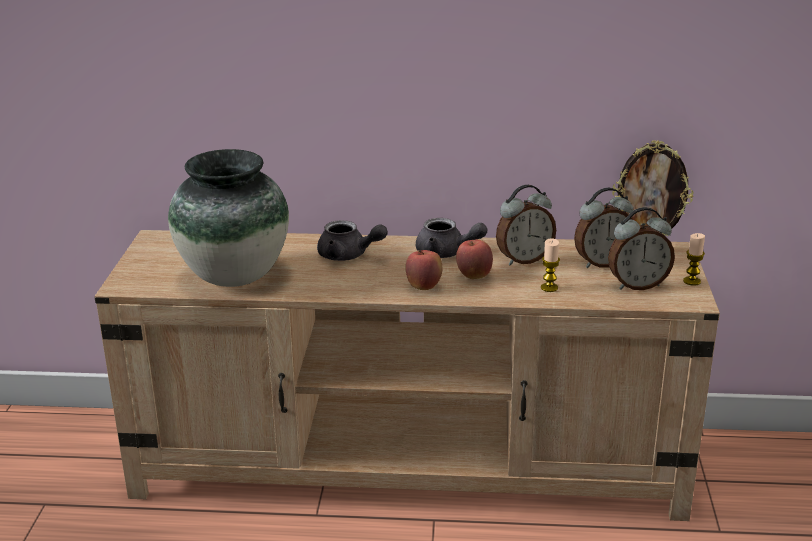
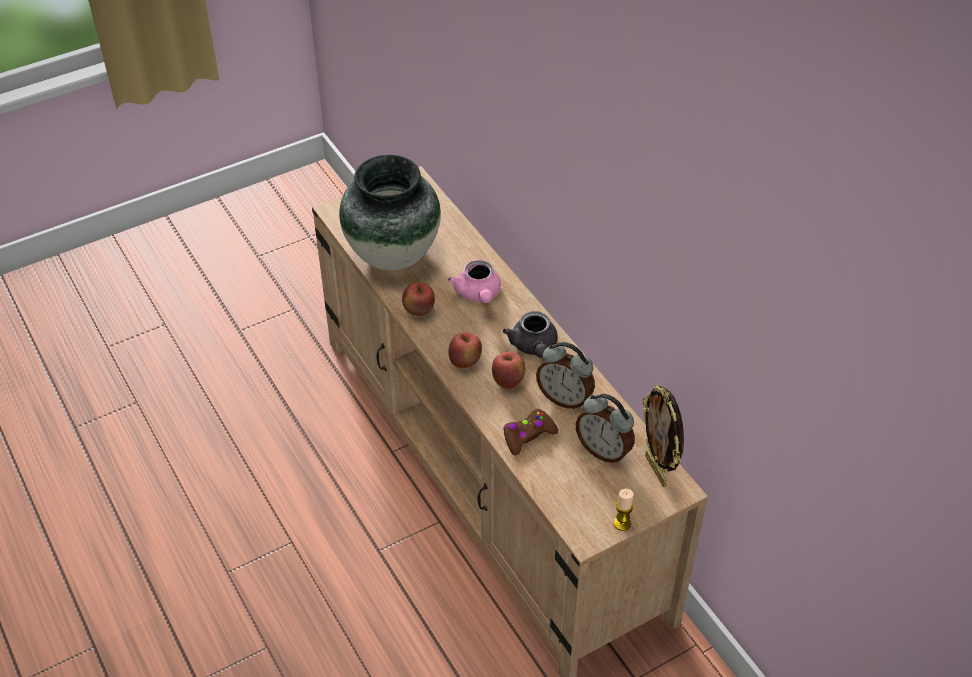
camera: 55 degrees right, 20 degrees up
(328, 288) = (419, 311): none -> apple
(348, 255) = (478, 294): grey teapot -> pink teapot
(549, 288) = (528, 435): candle -> brown game controller
(637, 285) = (582, 489): alarm clock -> none

